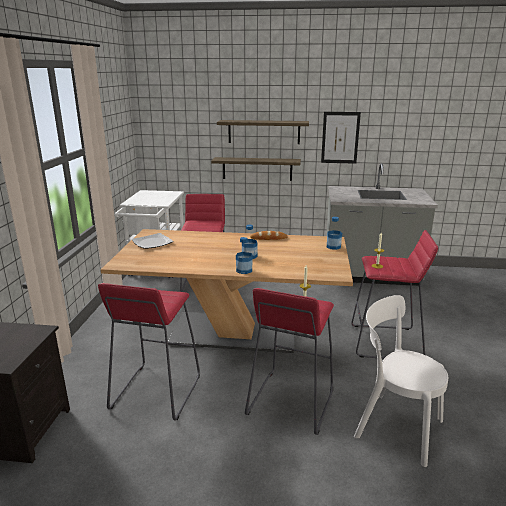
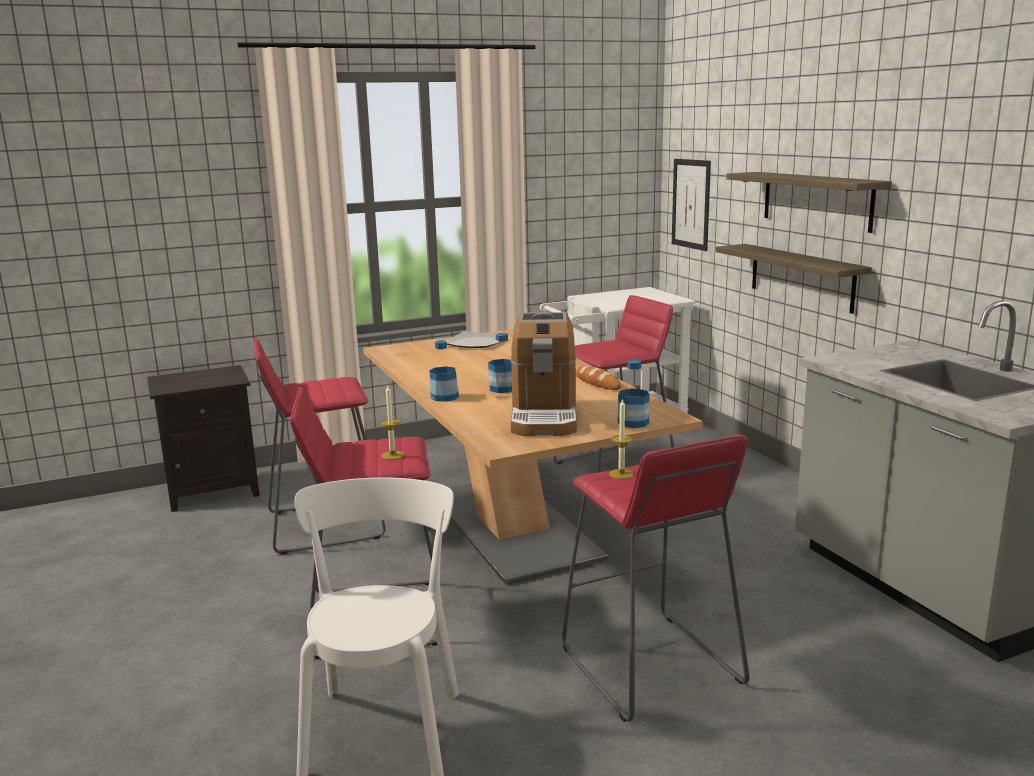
camera: 60 degrees right, 5 degrees down
(304, 258) = (544, 416): none -> coffee machine
(340, 137) = (950, 226): picture -> picture (691, 204)

